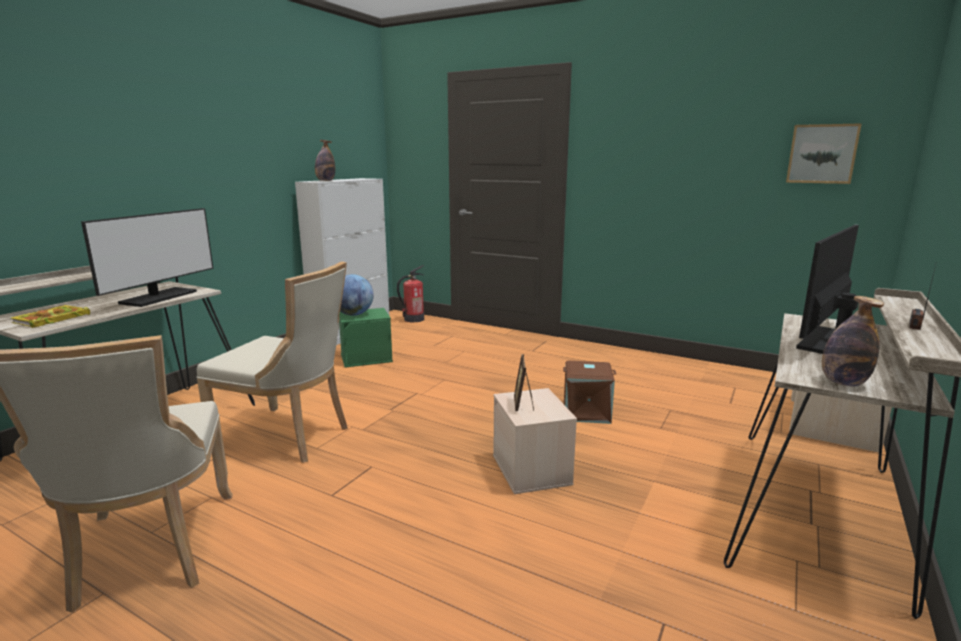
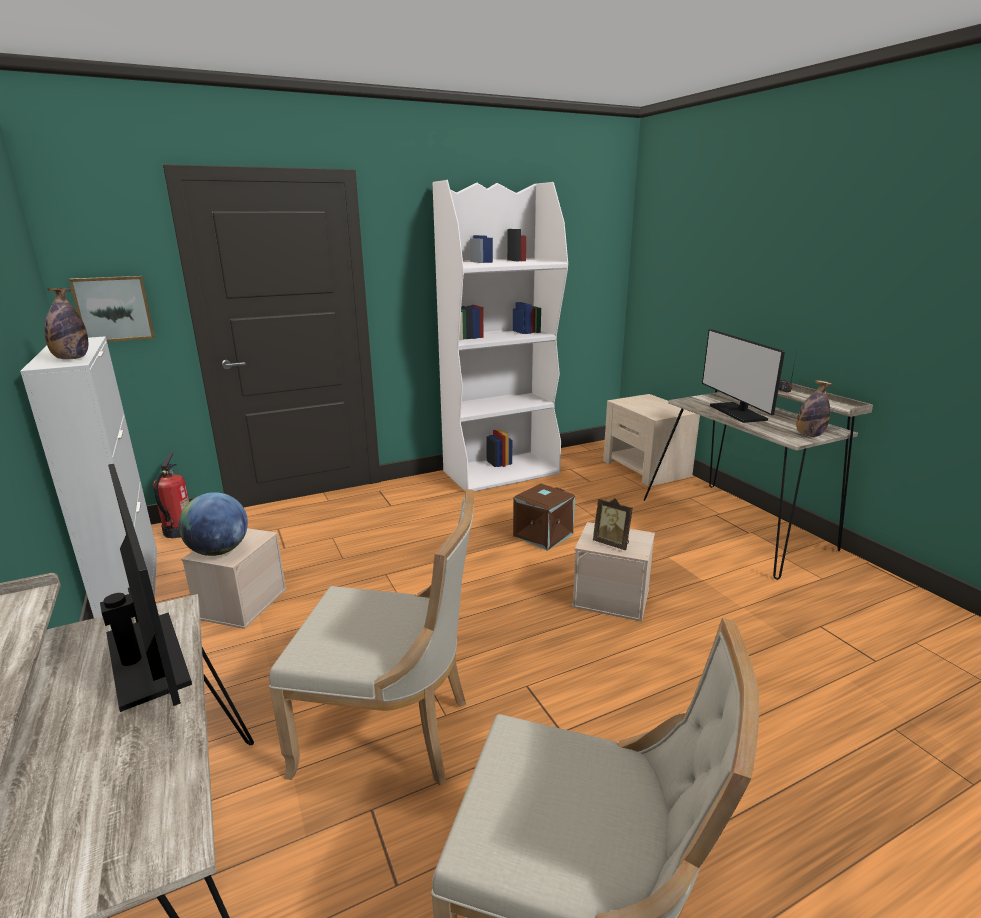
camera: 55 degrees left, 5 degrees up
(50, 320) = (121, 816): book -> none
(288, 437) = (391, 732): beige chair -> beige chair turned 45 degrees clockwise
(367, 357) = (242, 602): green storage box -> beige storage box
(661, 365) = (501, 472): none -> white bookcase
(822, 154) = (578, 267): picture -> picture (114, 308)

